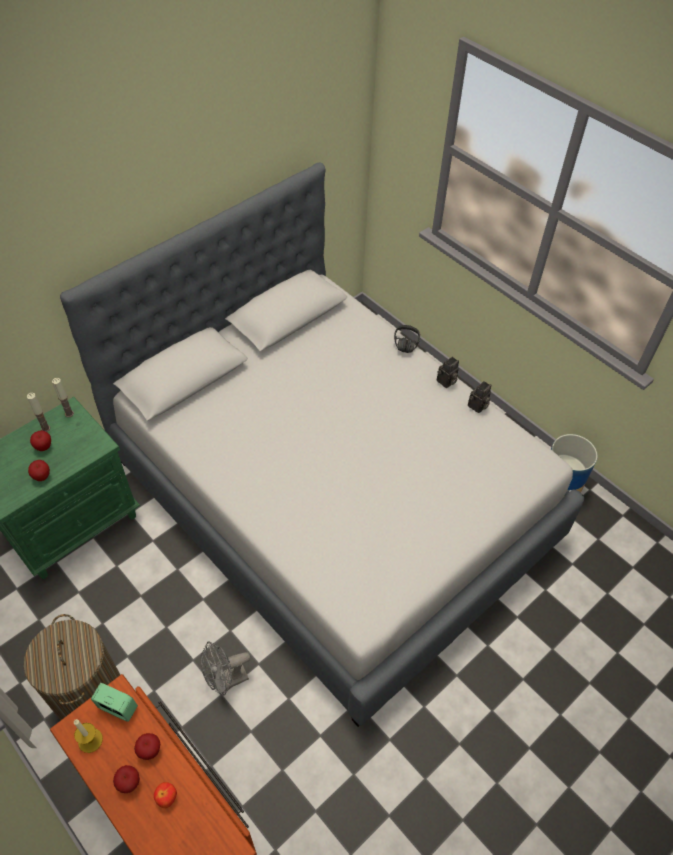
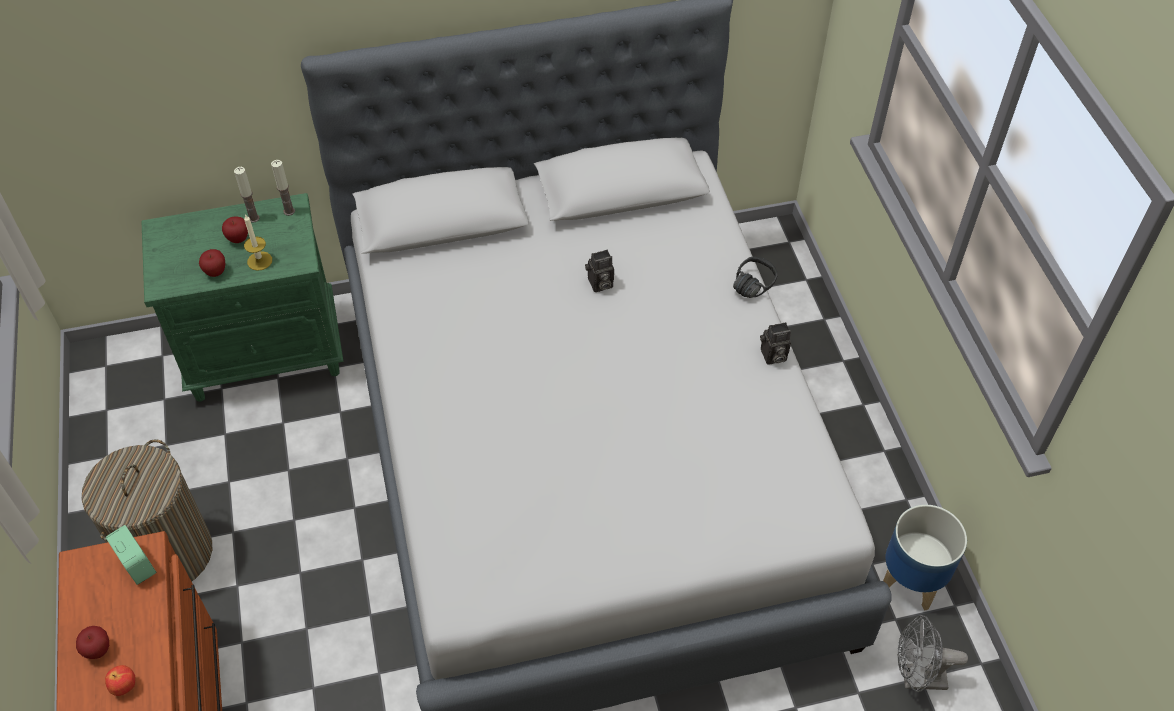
camera: 30 degrees right, 0 degrees up
(90, 740) = (89, 585): candle -> candle (259, 261)
(150, 750) = (140, 628): apple -> none
(226, 681) = (321, 616): grey fan -> grey fan (916, 678)
(477, 407) = (793, 406): camera -> camera (599, 284)

